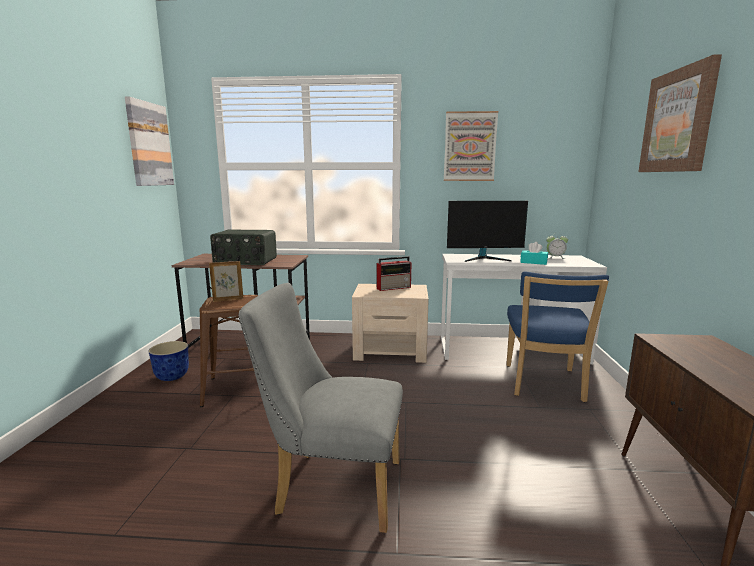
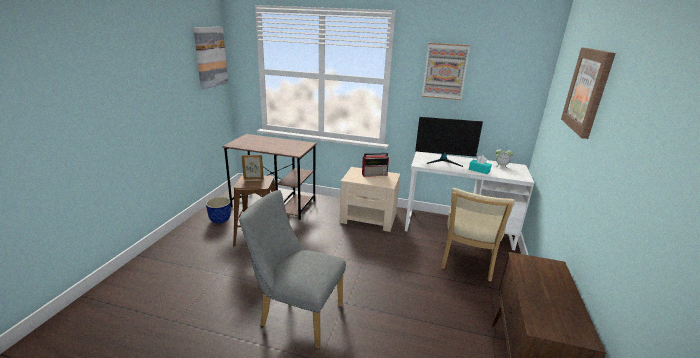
camera: 10 degrees right, 10 degrees up
(245, 261) = (271, 147): radio -> none
(544, 384) = (467, 262): blue chair -> beige chair

